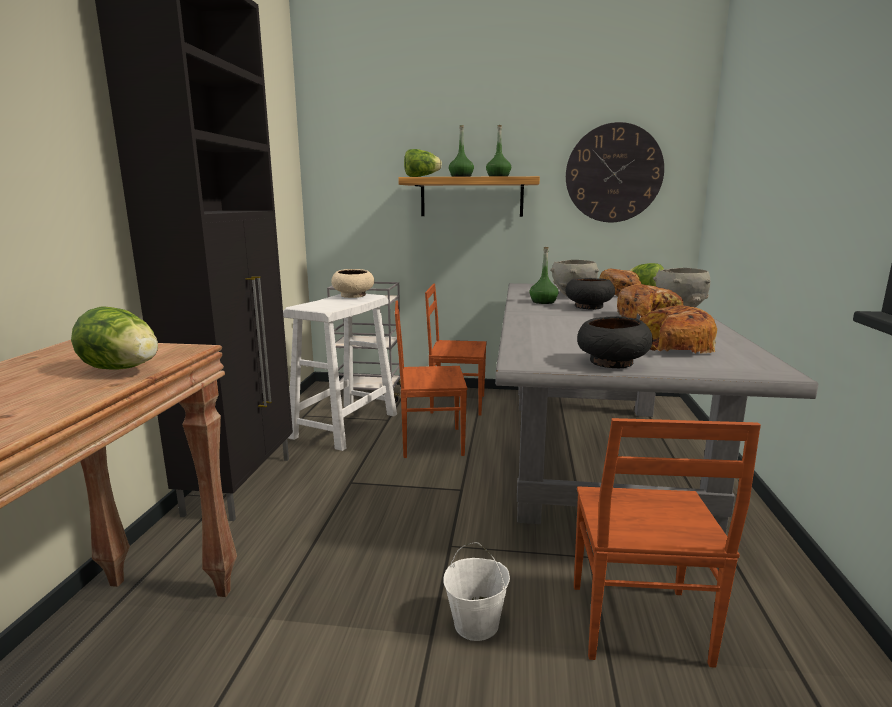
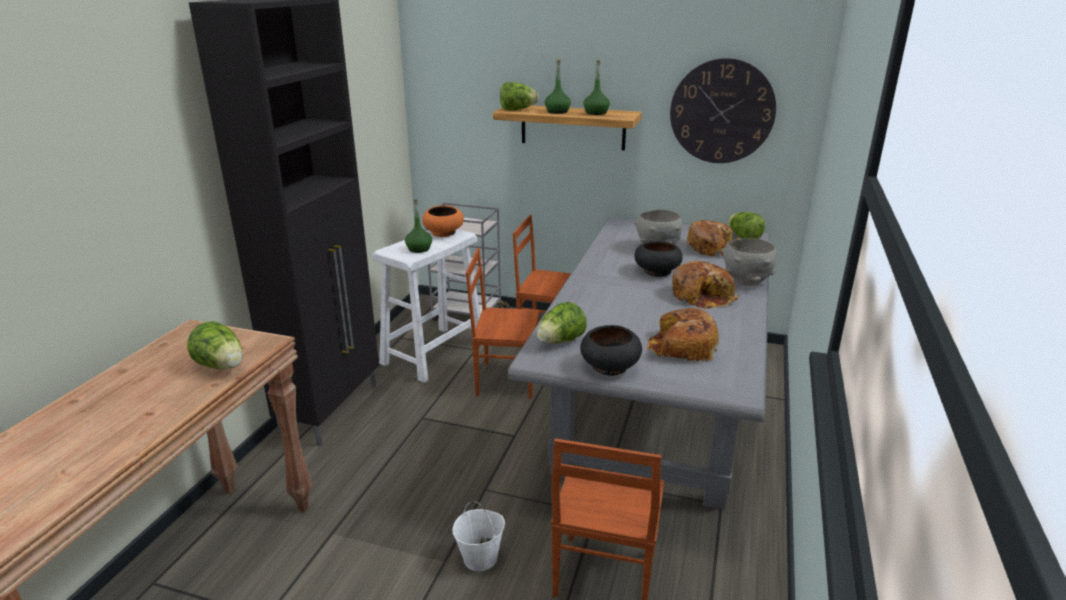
camera: 10 degrees right, 10 degrees up
(353, 296) = (444, 233): beige bowl -> orange bowl
(538, 349) = (560, 341): none -> lettuce
(543, 302) = (618, 258): green bottle -> green bottle (419, 249)

